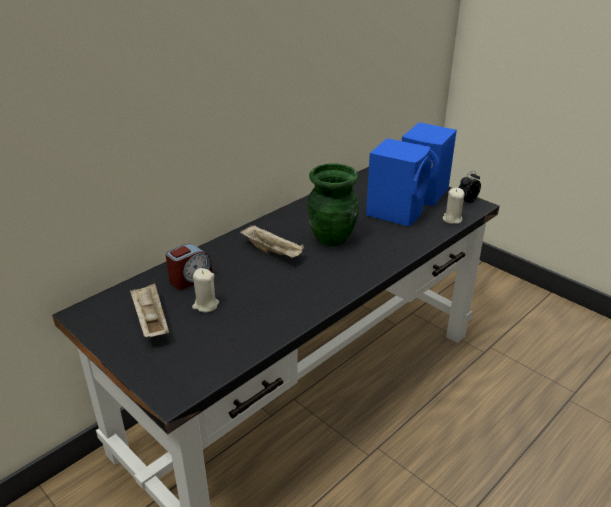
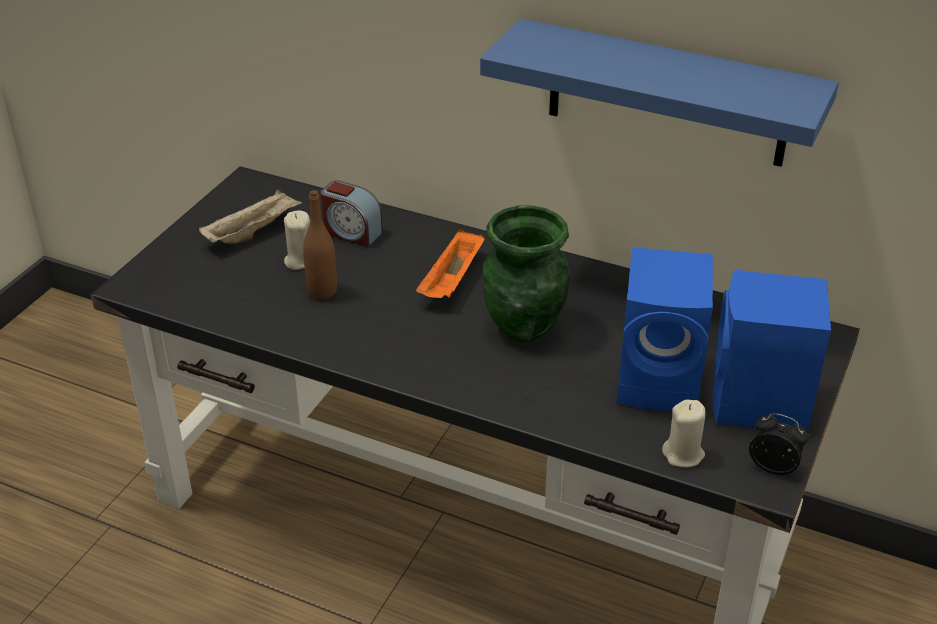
camera: 70 degrees right, 5 degrees up
(249, 301) = (322, 291): none -> brown bottle
(273, 252) = (452, 281): beige tray -> orange tray
(300, 88) = (667, 94): none -> blue shelf

